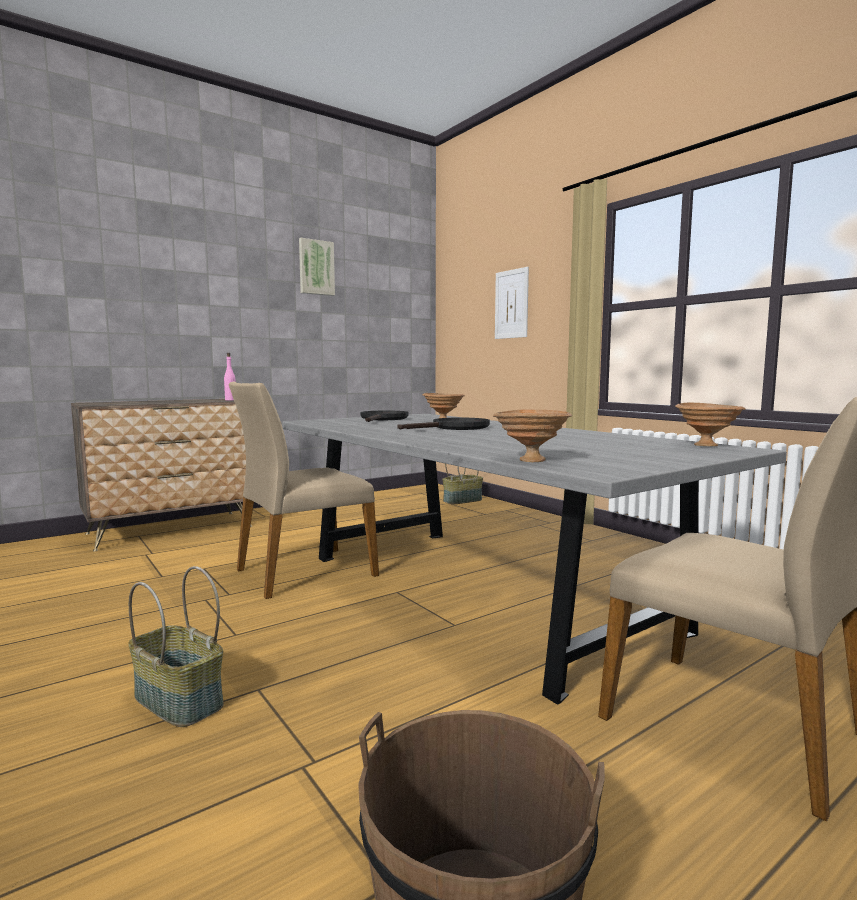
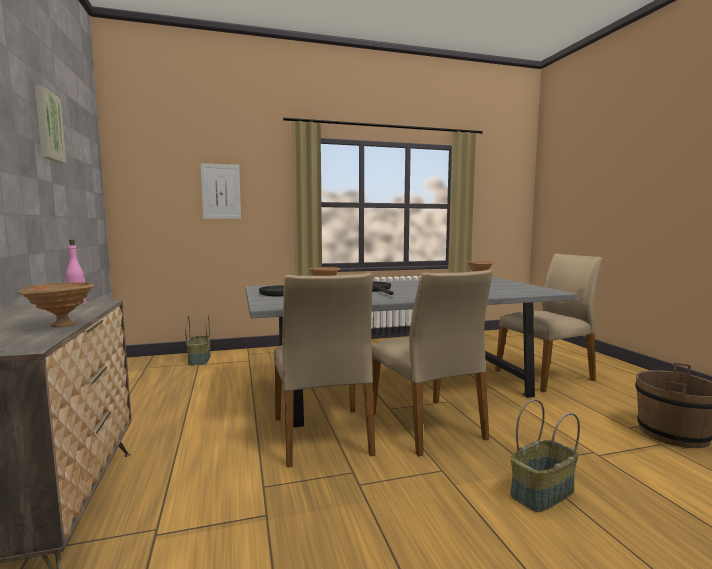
camera: 70 degrees left, 0 degrees up
(355, 618) = (428, 426): none -> beige chair
(530, 460) = (524, 293): brown bowl -> brown bowl (61, 325)

